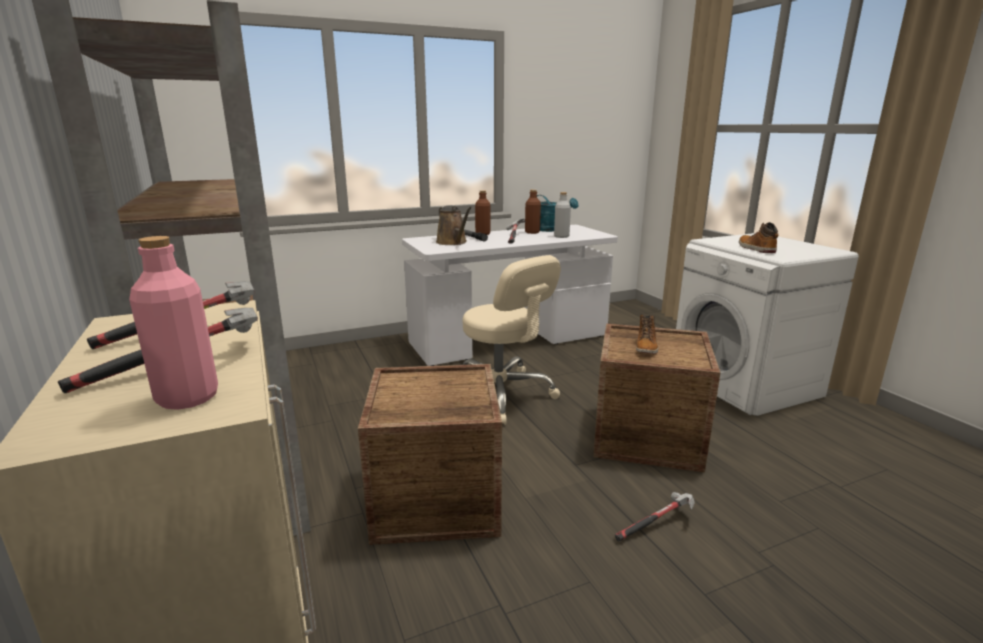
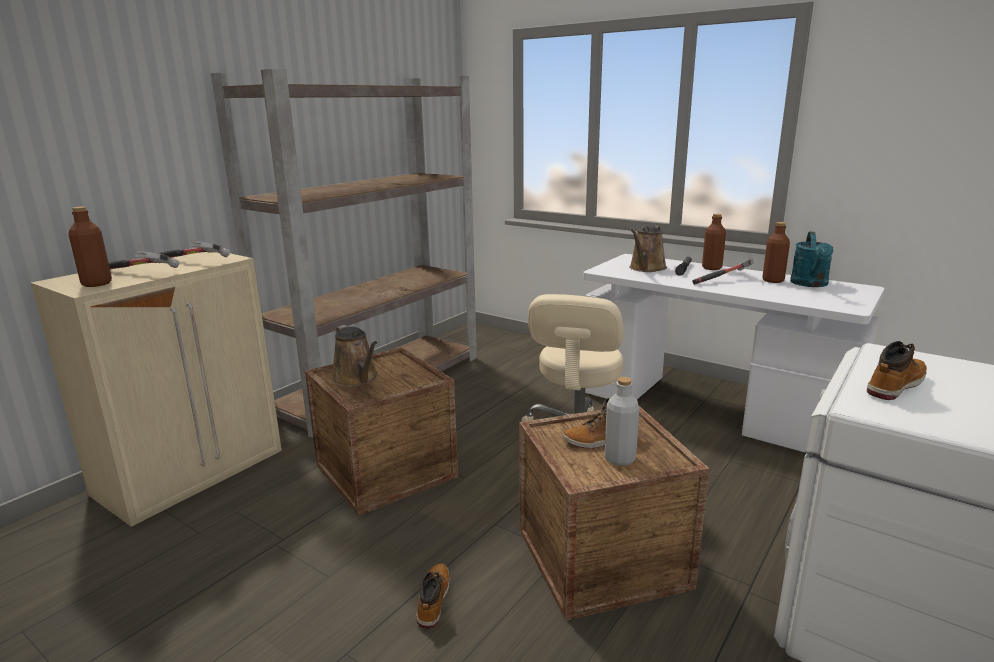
camera: 60 degrees right, 0 degrees up
(188, 398) = (97, 284): pink bottle -> brown bottle
(421, 405) = (357, 379): none -> brown watering can
(561, 236) = (785, 294): grey bottle -> grey bottle (620, 459)
(656, 525) = (432, 600): hammer -> boot

